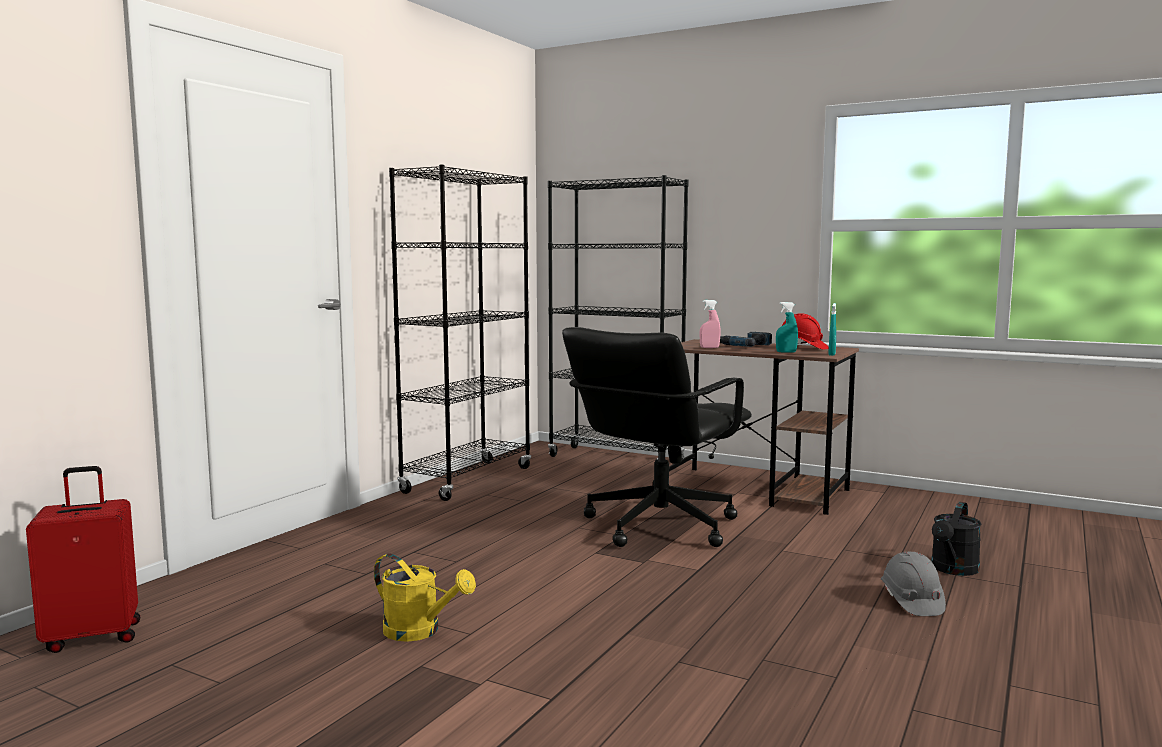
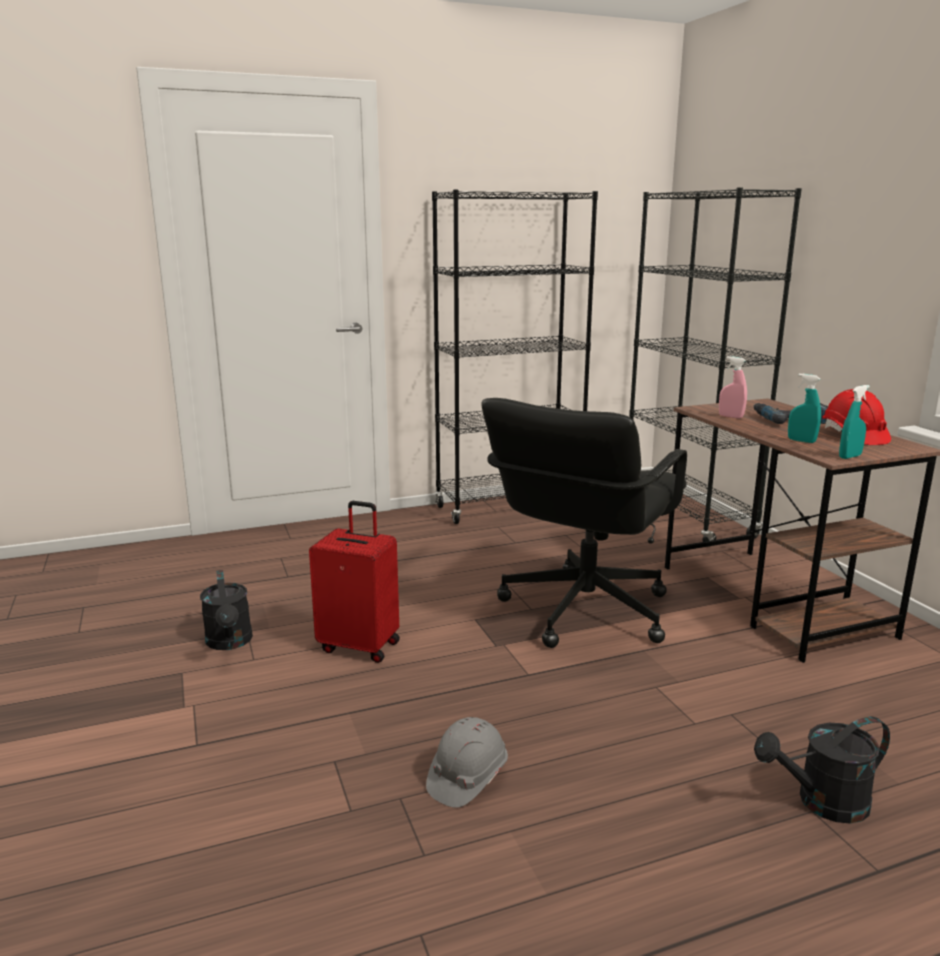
camera: 40 degrees right, 10 degrees up
(93, 636) = (88, 570): red suitcase -> red suitcase (360, 645)
(420, 631) = (230, 643): yellow watering can -> black watering can
(658, 526) = (583, 610): black office chair -> black office chair turned 45 degrees counterclockwise
(911, 601) = (678, 816): grey hard hat -> grey hard hat (467, 778)

